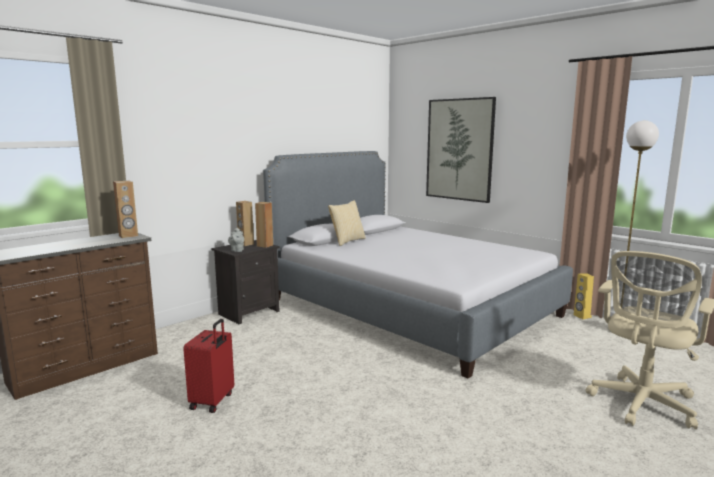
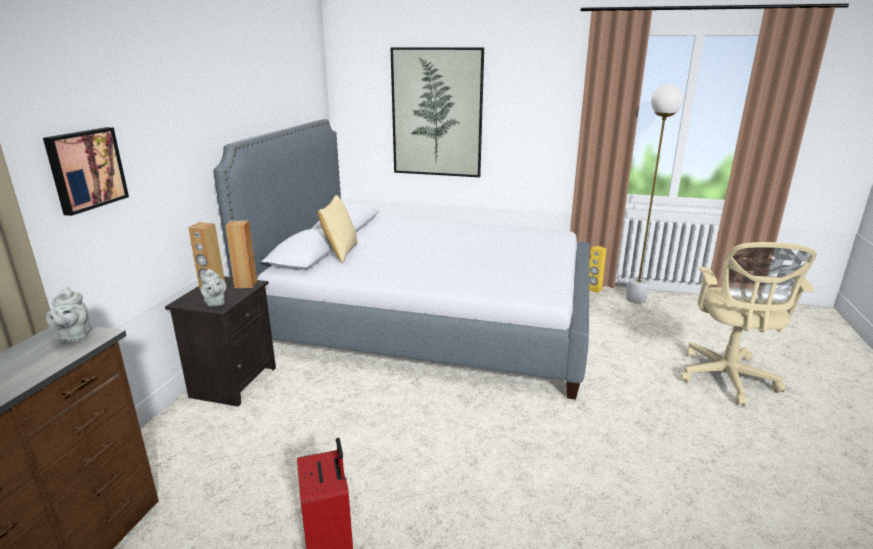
camera: 30 degrees left, 10 degrees up
(128, 236) = (74, 336): brown speaker -> grey teapot
(174, 155) = (85, 169): none -> picture

